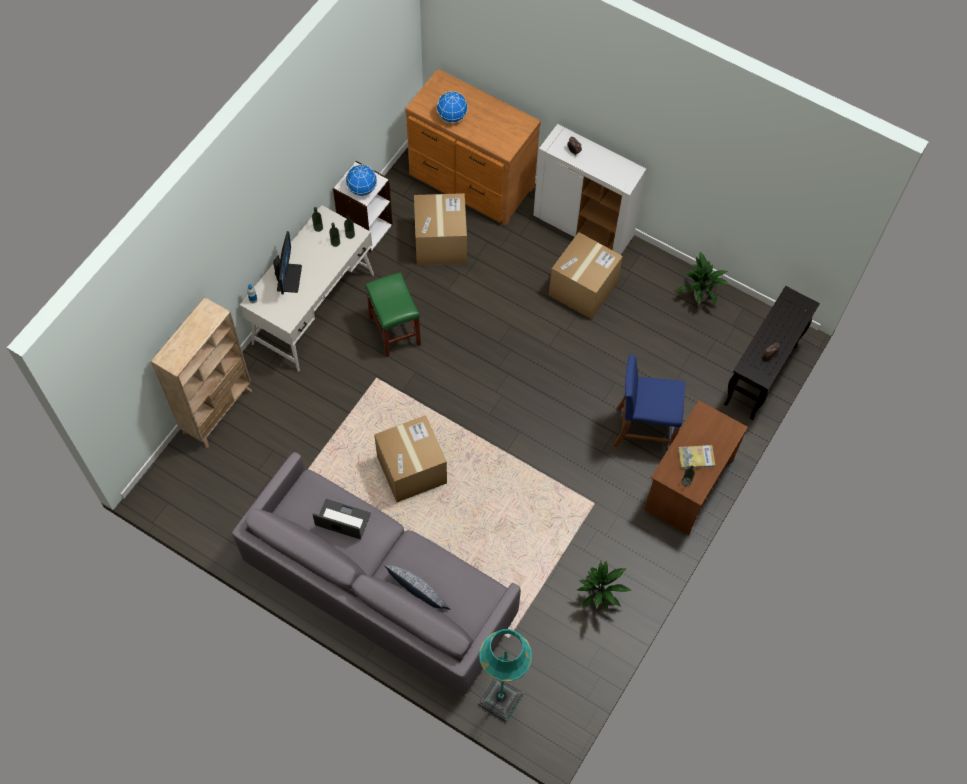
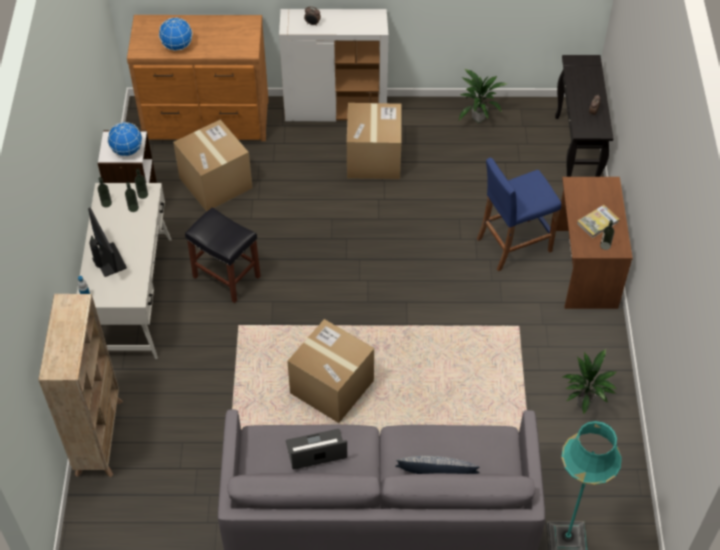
camera: 30 degrees left, 10 degrees down
(395, 331) = (227, 277): green stool -> black stool

